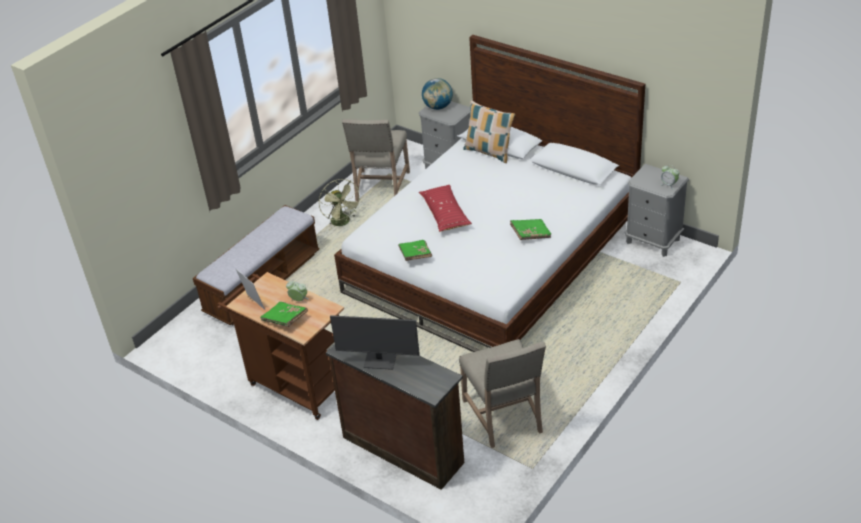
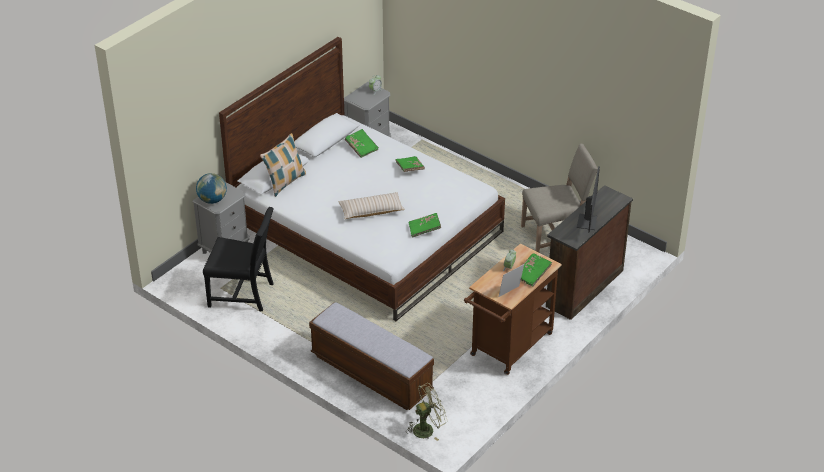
camera: 90 degrees left, 0 degrees up
(343, 222) = (291, 320): green fan -> green fan (427, 428)
(380, 188) = (243, 294): beige chair -> black chair
(445, 214) = (371, 211): red pillow -> beige pillow
(563, 195) = (361, 147): none -> green book

